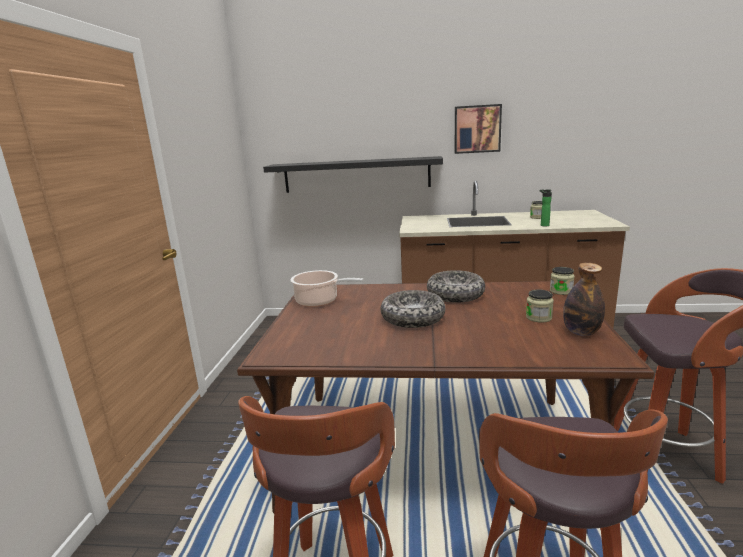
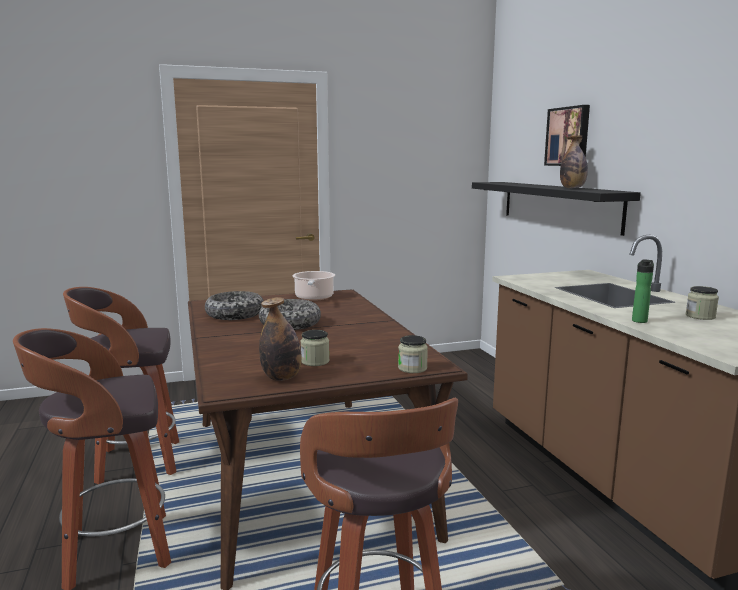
camera: 65 degrees right, 5 degrees down
(388, 159) = (572, 188): none -> bottle
(455, 295) = (362, 330): bowl -> bowl (235, 314)
(477, 129) = (688, 154): picture -> picture (568, 136)

